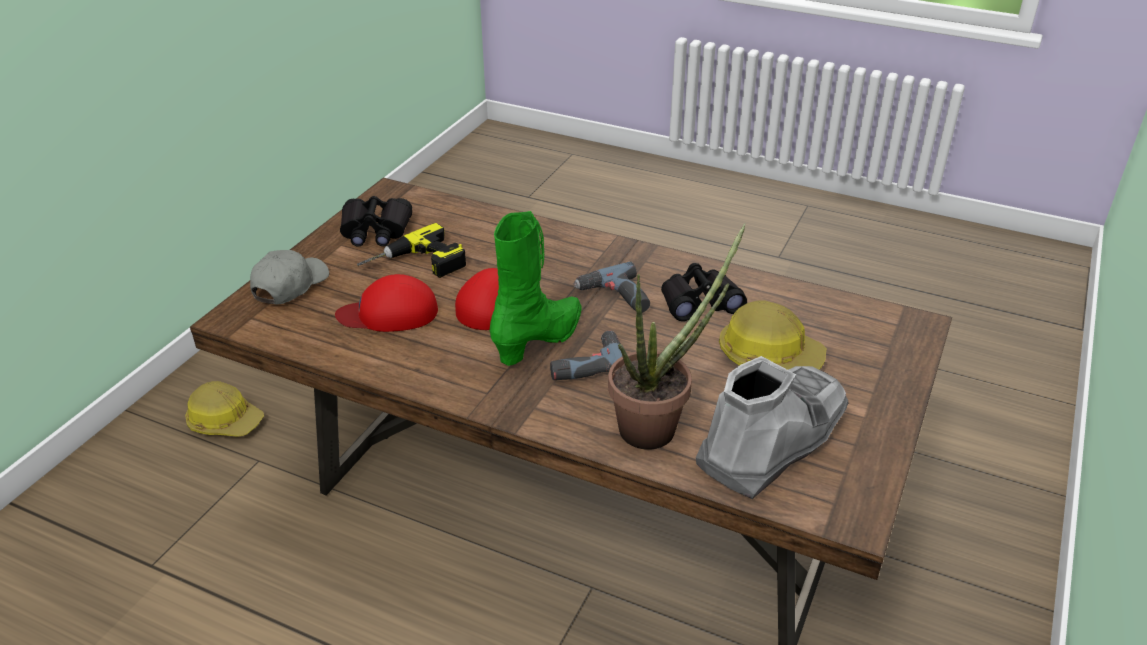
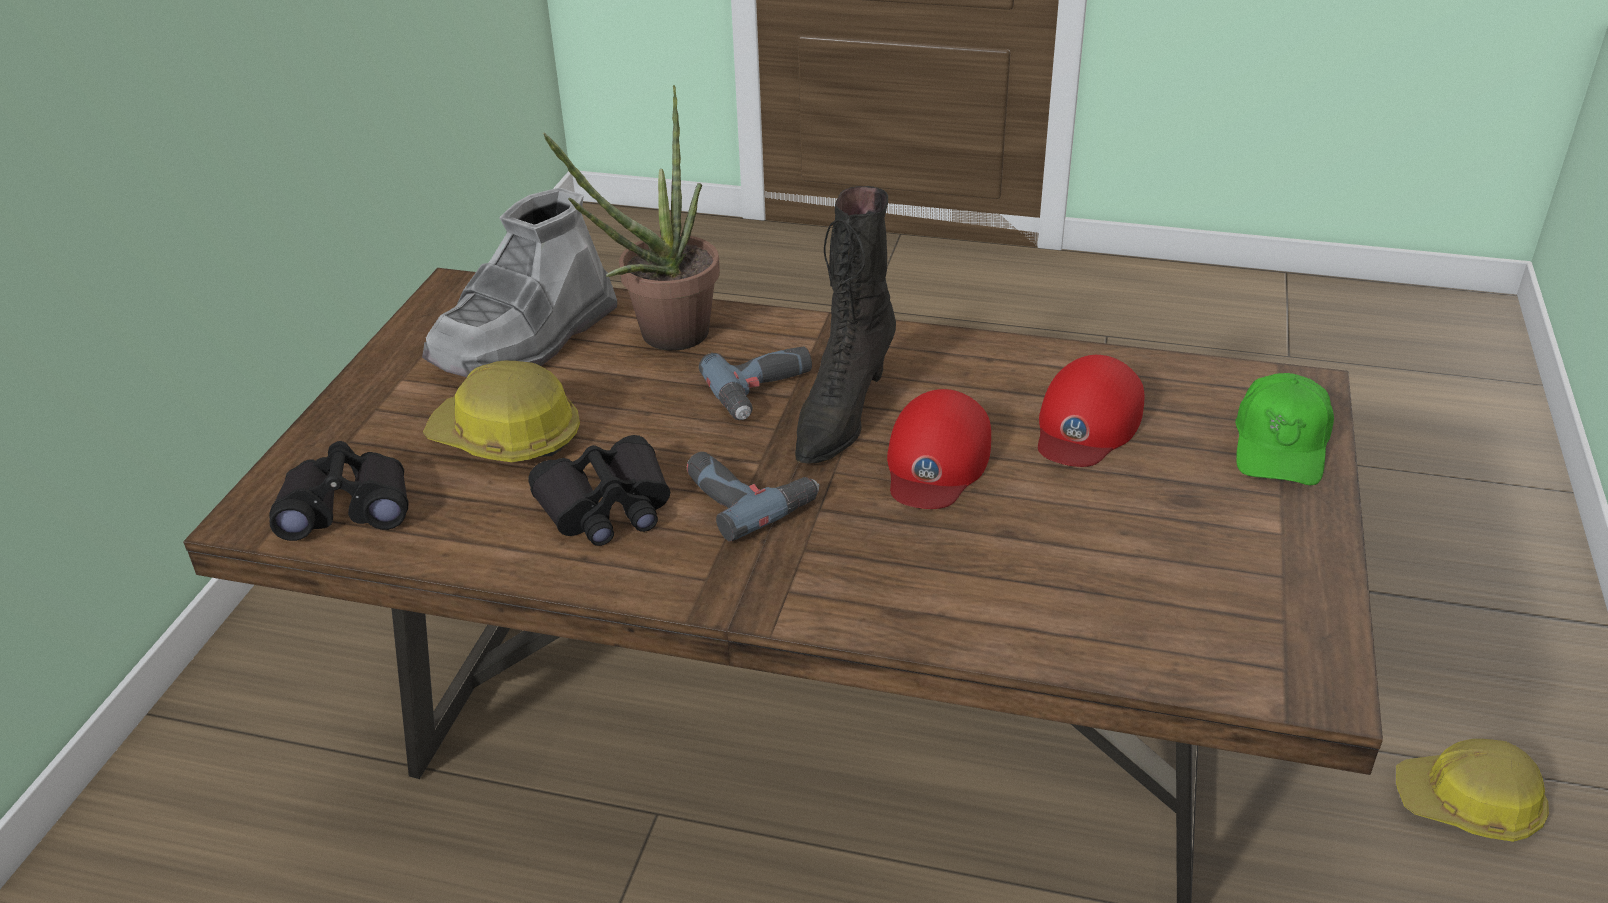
camera: 170 degrees right, 0 degrees up
(290, 285) = (1281, 445): grey cap -> green cap
(375, 231) = (1249, 573): black binoculars -> black binoculars (347, 507)
(389, 313) = (1086, 424): red cap -> red cap turned 135 degrees clockwise
(415, 265) = (1113, 510): power drill -> none
(540, 340) = (842, 415): green boot -> black boot

